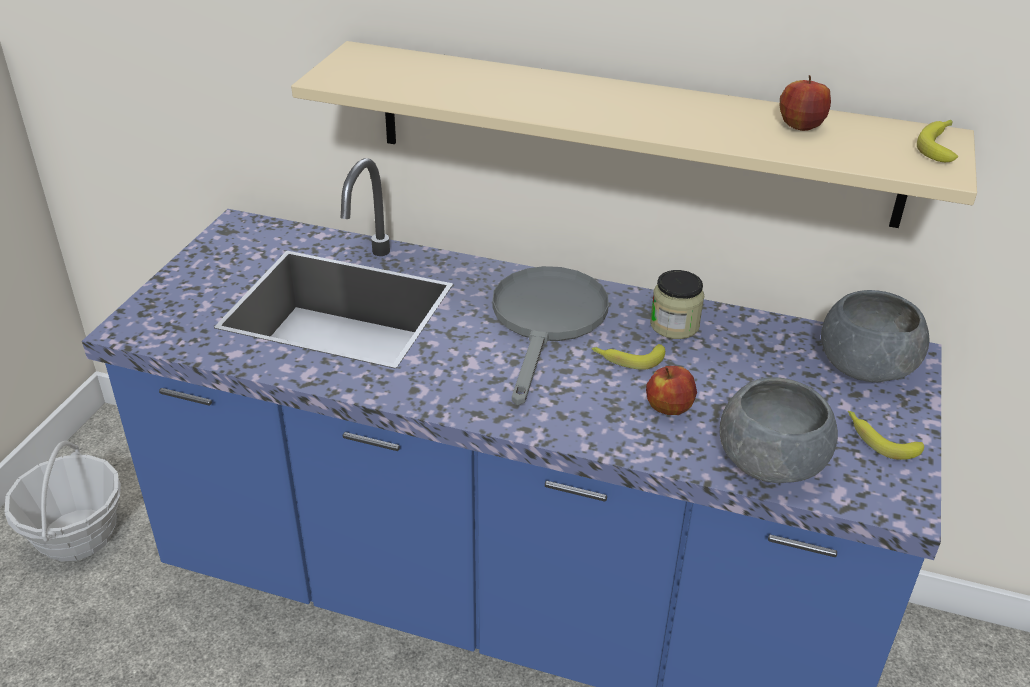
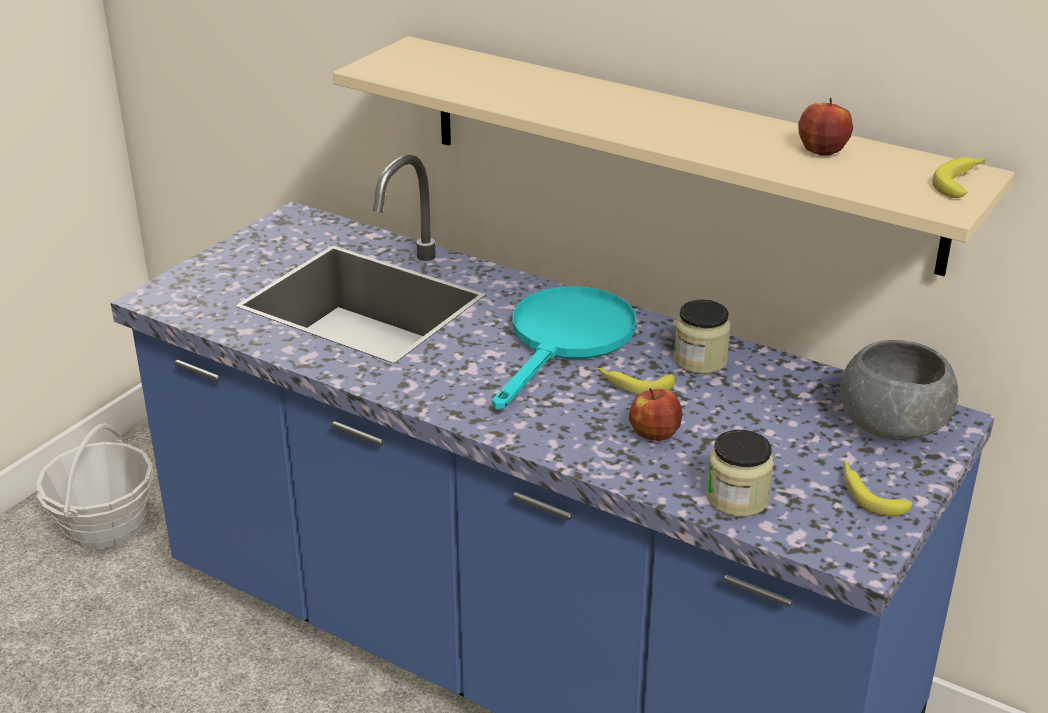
camera: 15 degrees right, 5 degrees down
(547, 322) = (566, 341): grey frying pan -> turquoise frying pan
(771, 463) = (737, 499): grey bowl -> jar

